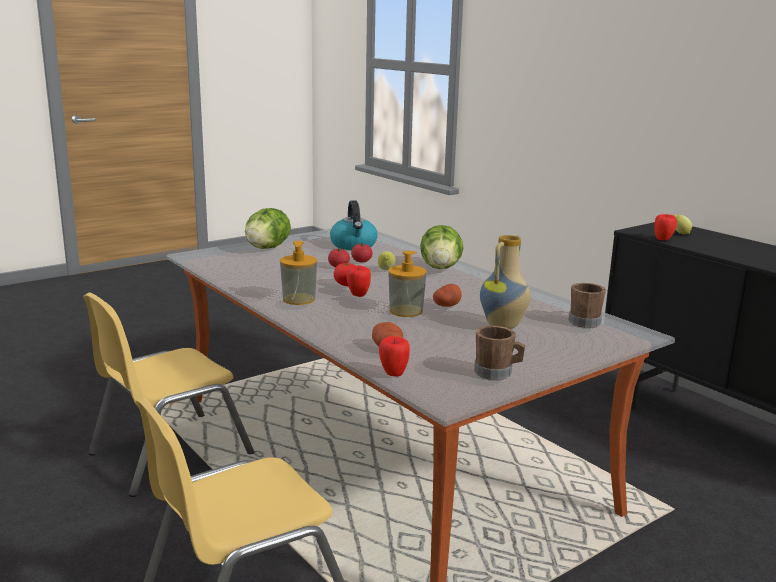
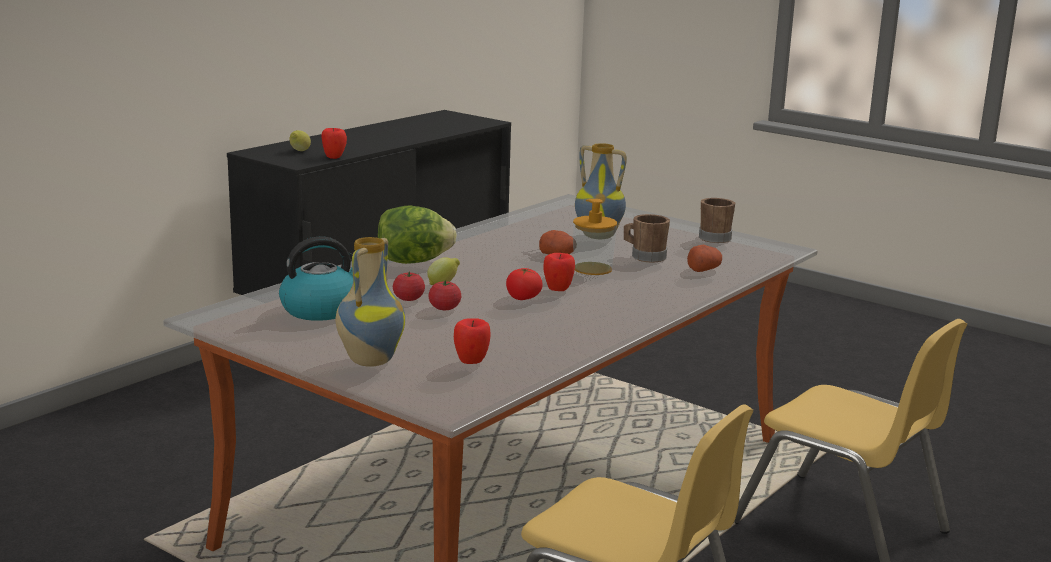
camera: 105 degrees left, 0 degrees up
(267, 248) = (369, 360): lettuce -> vase
(299, 299) = (601, 314): soap dispenser -> none
(393, 374) = (758, 265): apple -> apple (471, 362)
(586, 321) = (556, 213): brown mug -> brown mug (644, 256)

